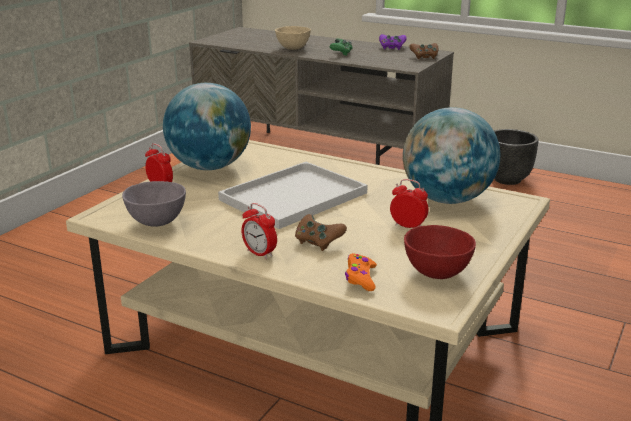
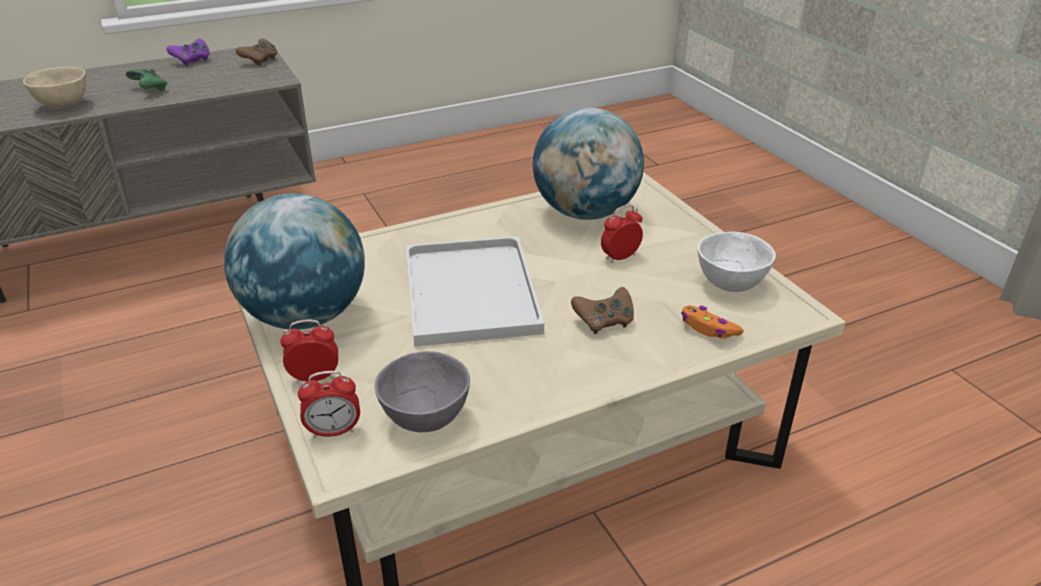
camera: 55 degrees left, 10 degrees up
(259, 253) = (592, 370): alarm clock -> alarm clock (334, 431)
(436, 272) = (729, 284): red bowl -> white bowl
(507, 180) = (381, 173): black planter -> none

